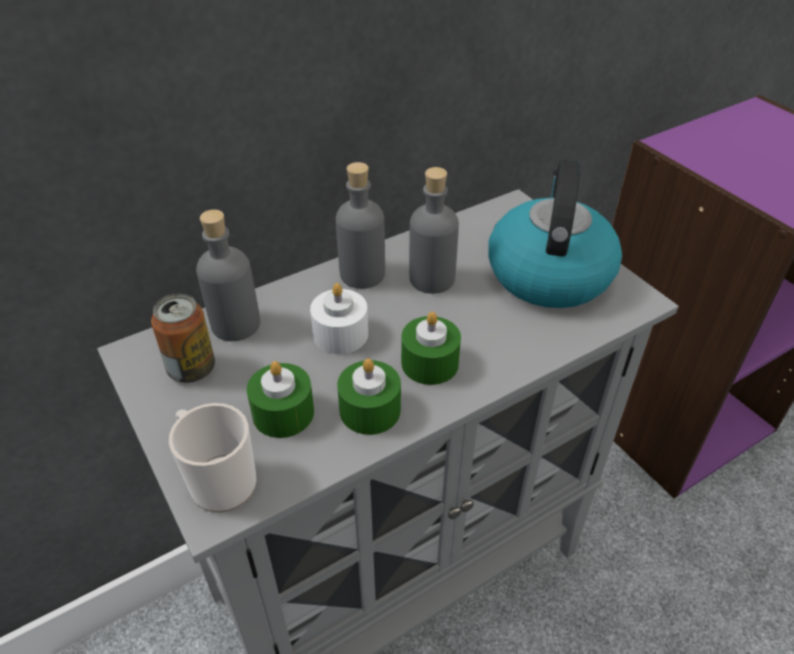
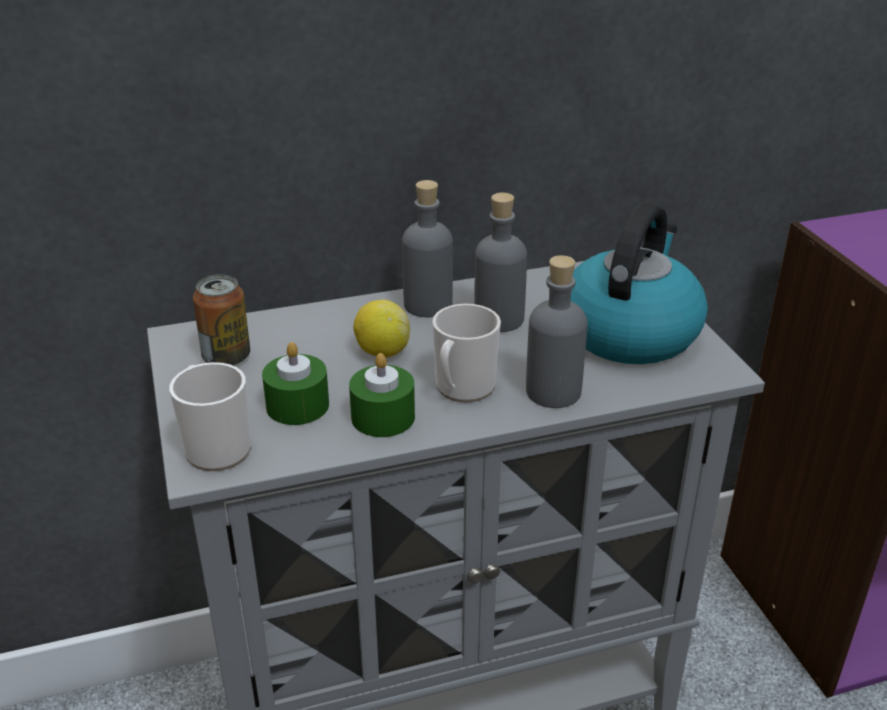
camera: 15 degrees right, 10 degrees down
(235, 324) = (283, 328): grey bottle -> grey bottle (553, 392)
(340, 334) = (382, 351): white candle -> lemon
(429, 363) = (462, 389): green candle -> mug

